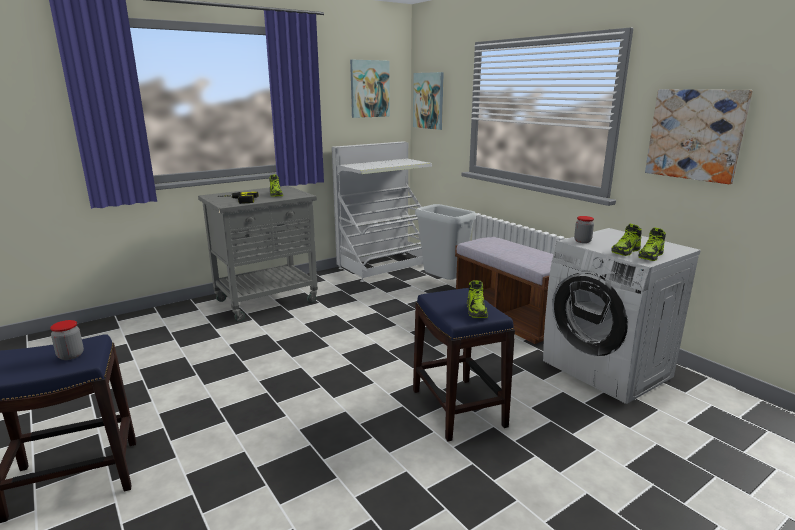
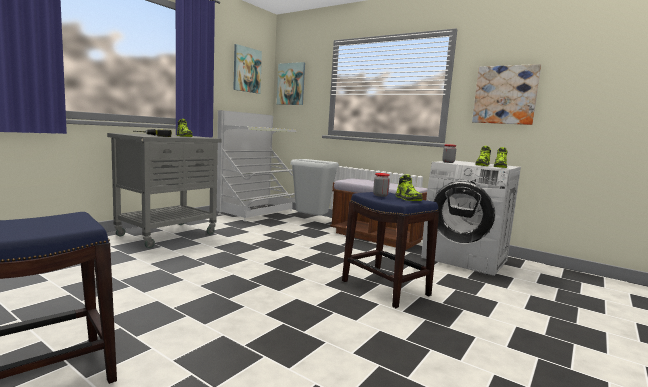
camera: 20 degrees left, 10 degrees down
(71, 355) = (59, 222): jar -> jar (380, 195)

